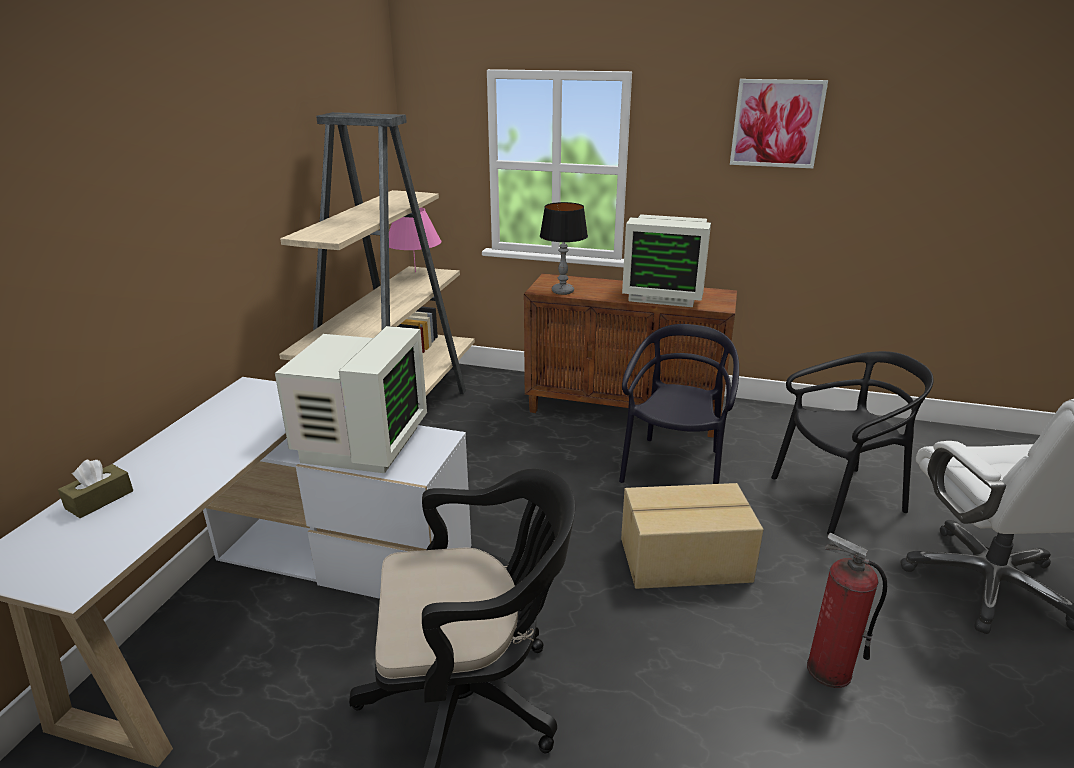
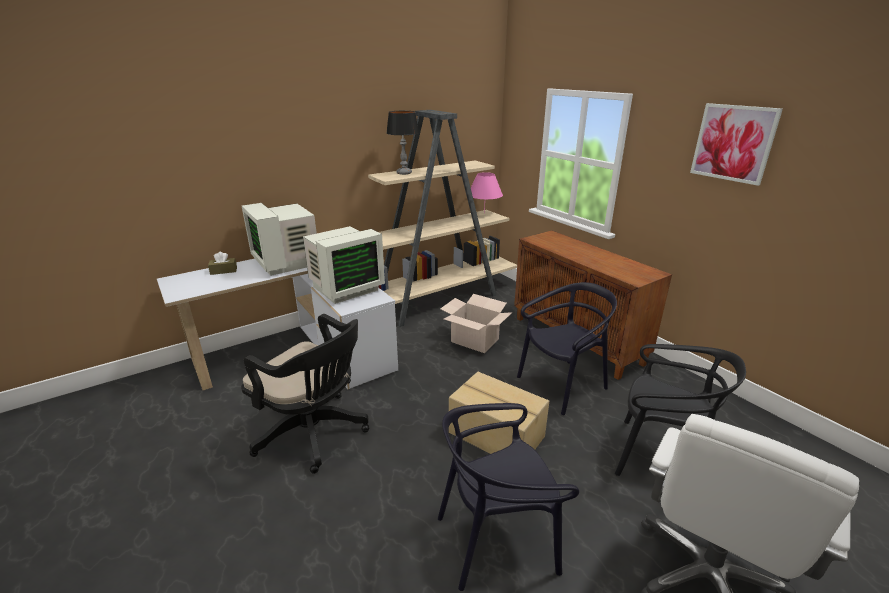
camera: 40 degrees right, 0 degrees up
(515, 460) = (475, 340): none -> cardboard box
(563, 291) = (544, 243): table lamp -> table lamp (404, 173)
(664, 293) = (609, 261): monitor -> monitor (287, 262)
(828, 670) = (496, 539): fire extinguisher -> black chair

